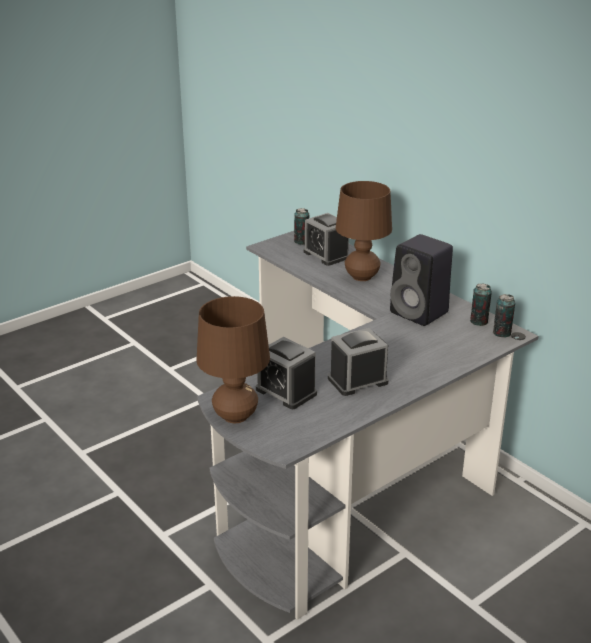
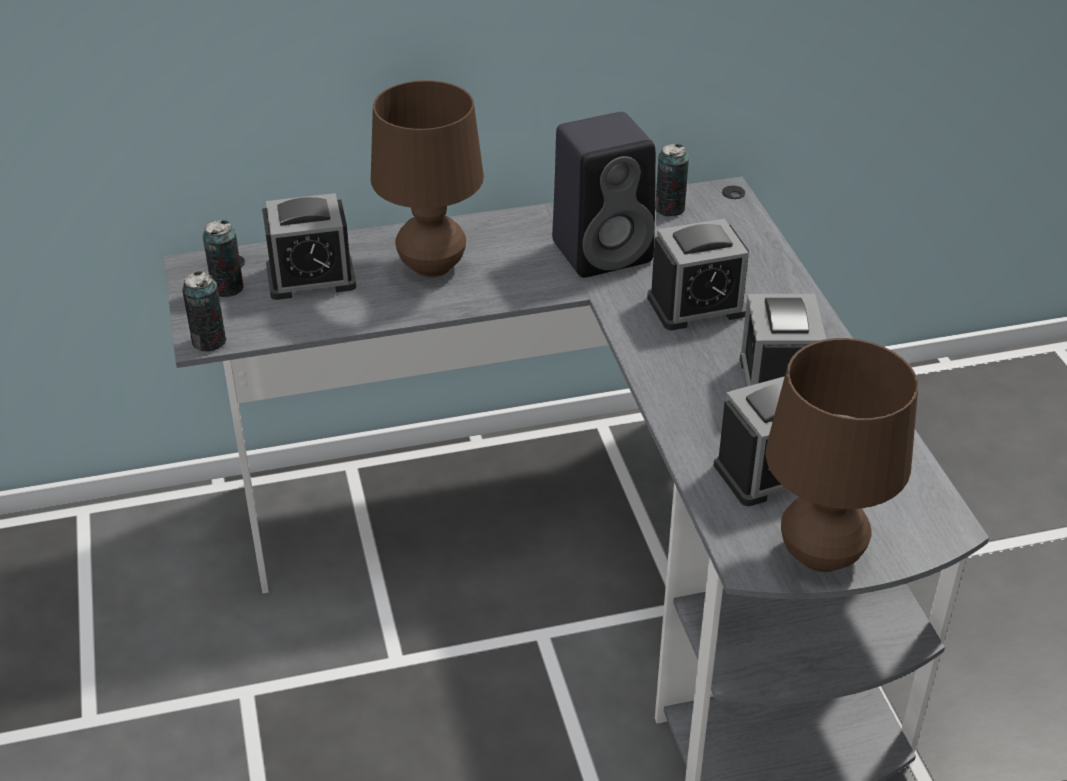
camera: 65 degrees left, 10 degrees up
(400, 346) = (696, 305): none -> alarm clock
(501, 333) = (720, 202): can -> can (209, 342)

